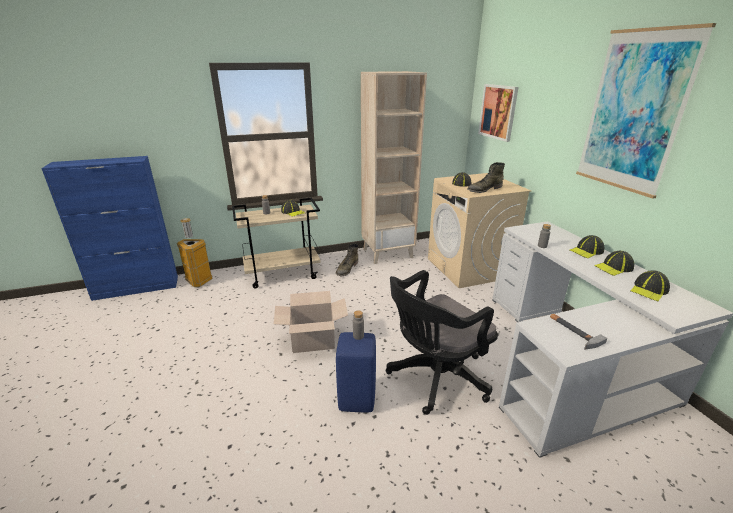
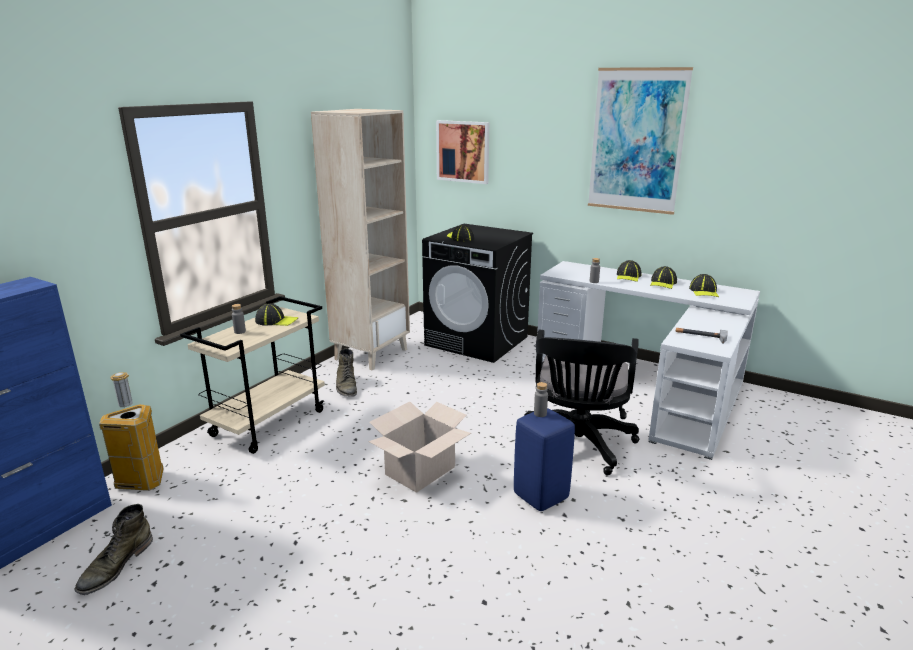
camera: 40 degrees left, 5 degrees down
(468, 268) = (477, 341): beige washing machine -> black washing machine
(484, 189) = (493, 240): green boot -> green boot (116, 566)

